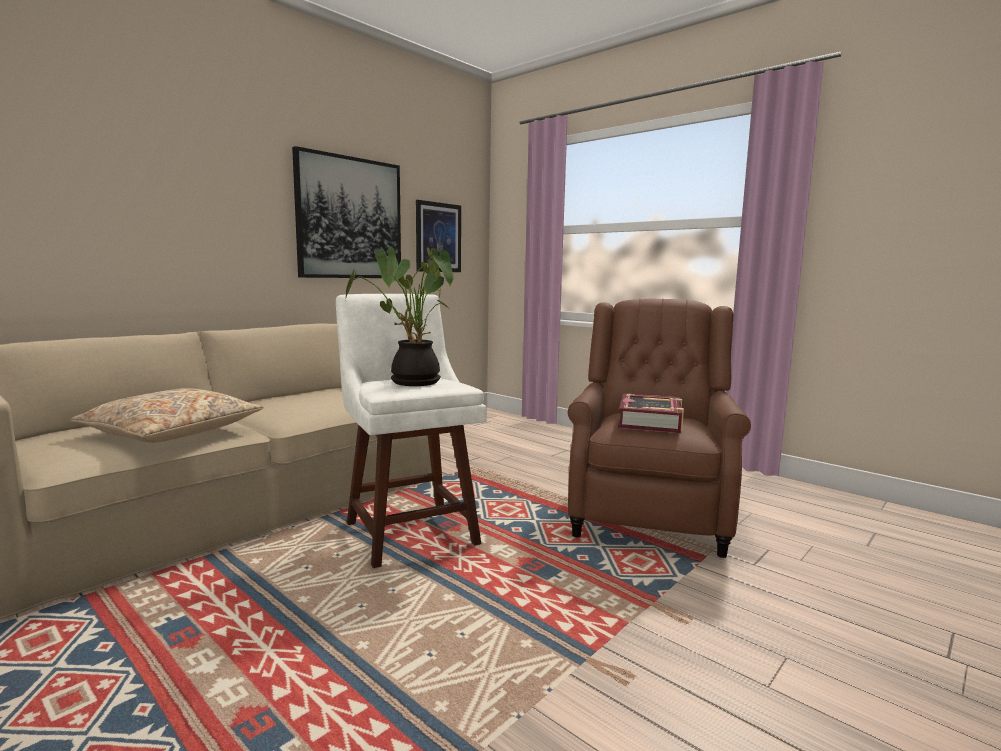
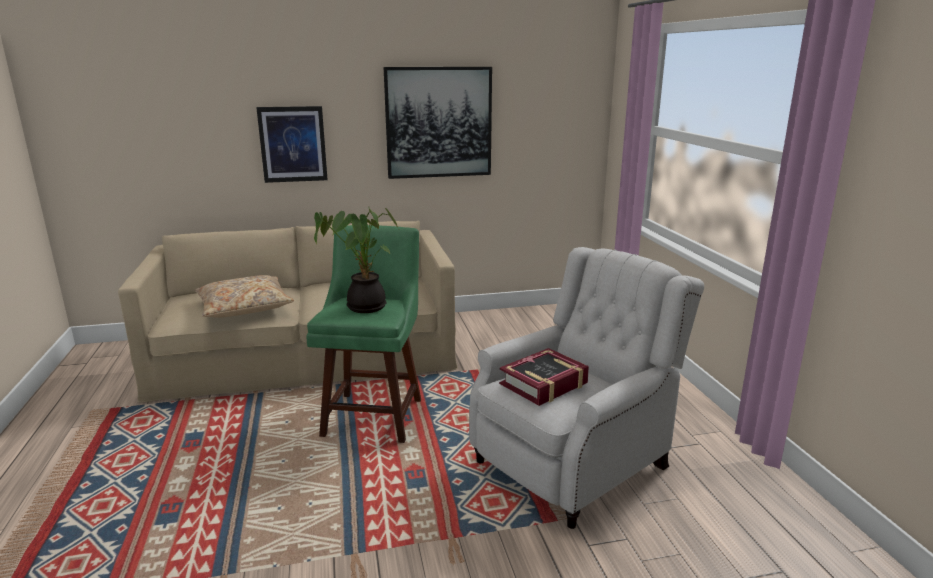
camera: 35 degrees right, 10 degrees up
(409, 531) = (374, 415): white stool -> green stool
(438, 237) = (539, 131): picture -> picture (293, 144)
(648, 513) = (573, 463): brown armchair -> white armchair

